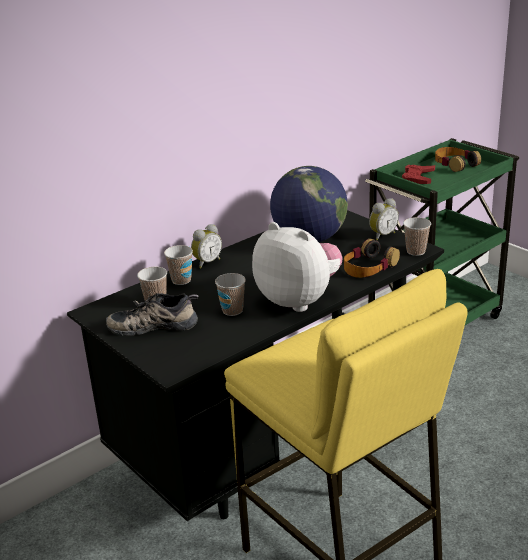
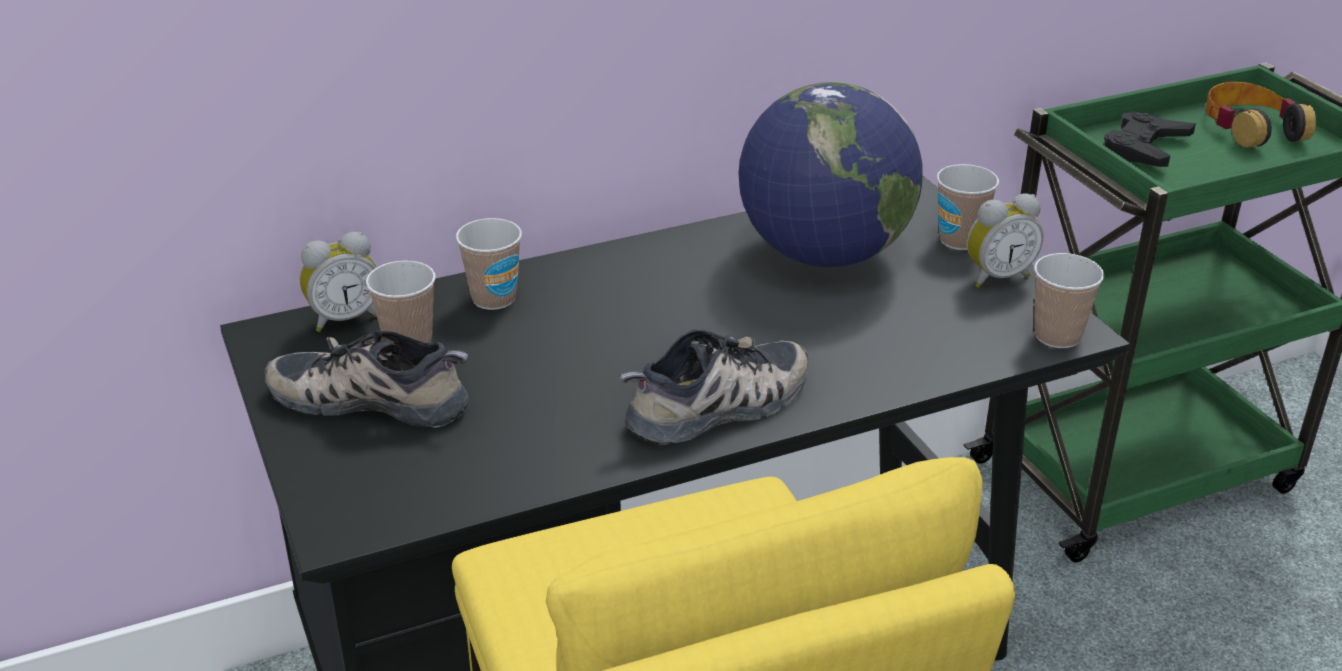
camera: 15 degrees right, 5 degrees up
(206, 262) = (571, 265): alarm clock -> alarm clock (344, 318)
(232, 310) = (558, 400): cup -> cup (960, 240)
(299, 300) = (719, 407): plush toy -> shoe
(369, 267) = (925, 353): headphones -> none
(418, 178) = (1144, 148): red game controller -> black game controller

